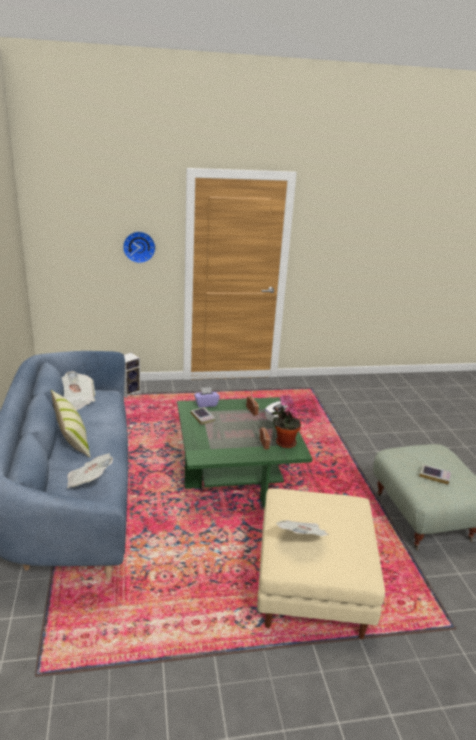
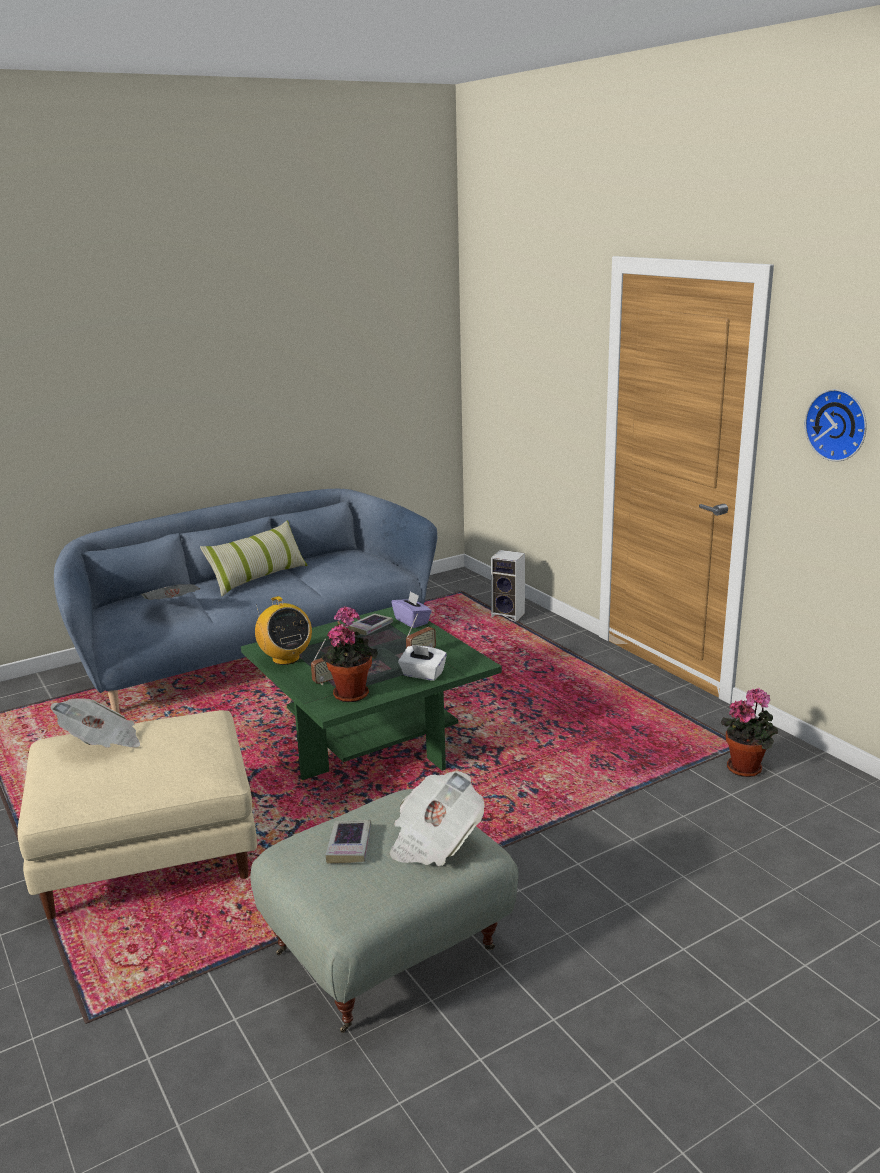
camera: 70 degrees right, 5 degrees down
(77, 399) = (343, 557): newspaper -> newspaper (434, 841)
(139, 246) = (557, 385): wall clock -> wall clock (838, 424)
(222, 453) = (285, 658): none -> radio
(328, 393) = (747, 768): none -> potted plant

